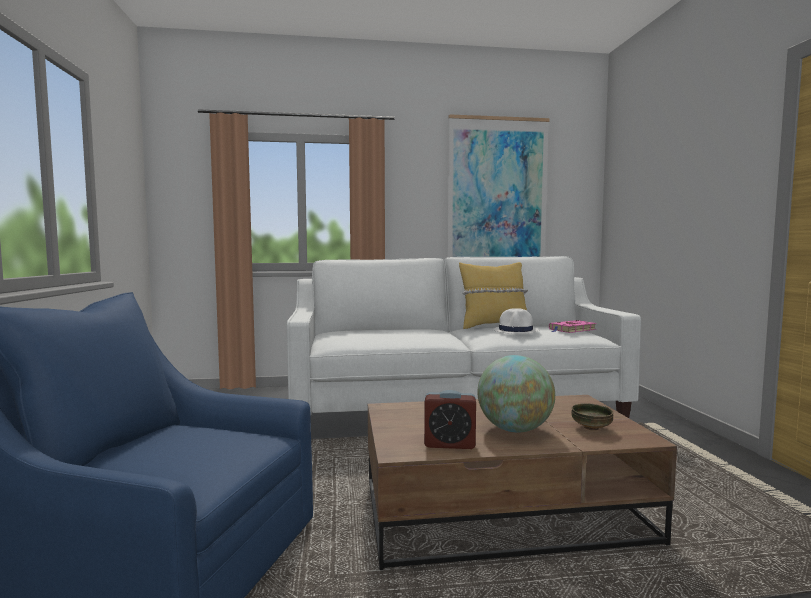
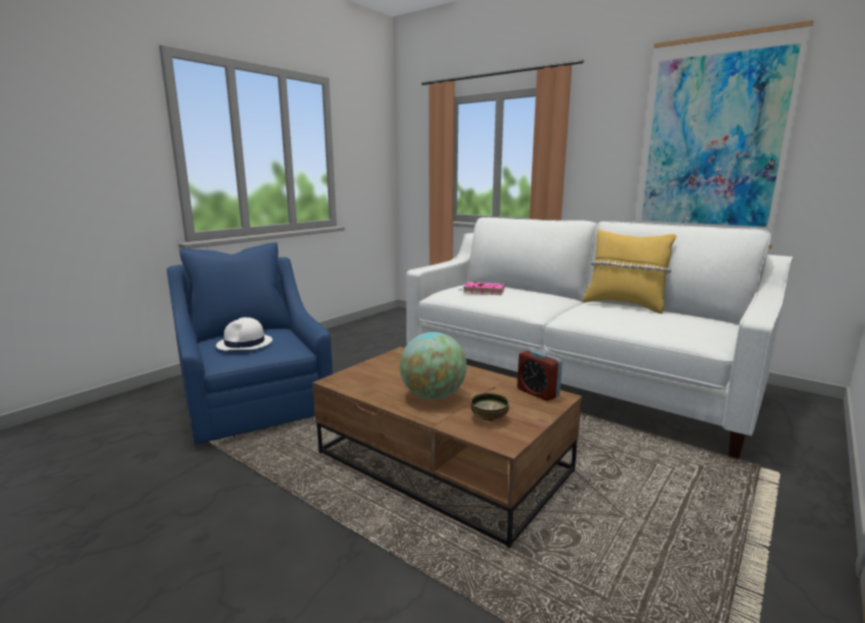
camera: 45 degrees right, 10 degrees up
(449, 444) = (370, 388): alarm clock -> alarm clock (538, 393)
(516, 331) = (620, 315): white hat -> white hat (245, 344)
(571, 330) = (696, 326): pink book -> pink book (482, 291)

